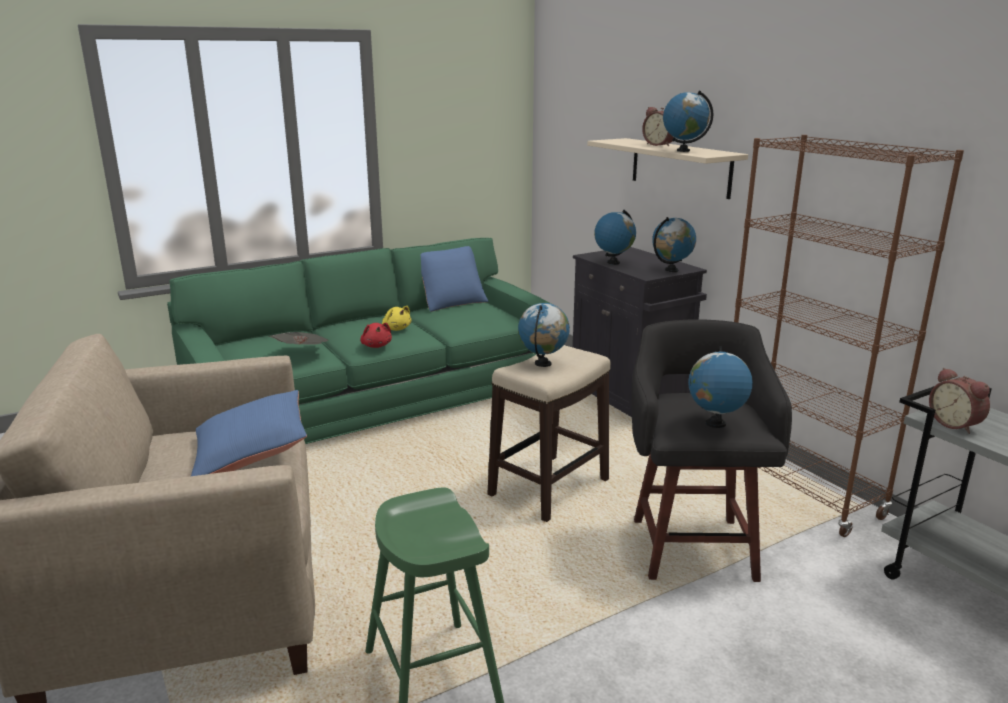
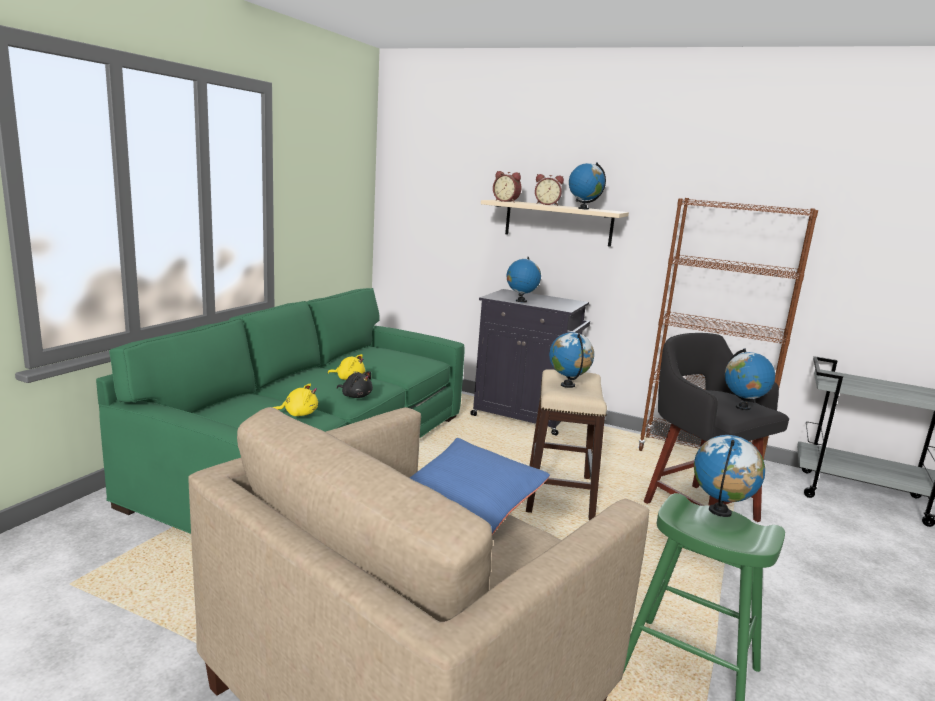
camera: 35 degrees left, 5 degrees down
(302, 354) = (298, 414): newspaper -> yellow plush toy
(376, 346) = (355, 396): red plush toy -> black plush toy
(451, 302) = (356, 350): blue pillow -> none
(671, 270) = (570, 304): globe -> globe (720, 512)
(955, 424) = (846, 384): alarm clock -> alarm clock (506, 201)

